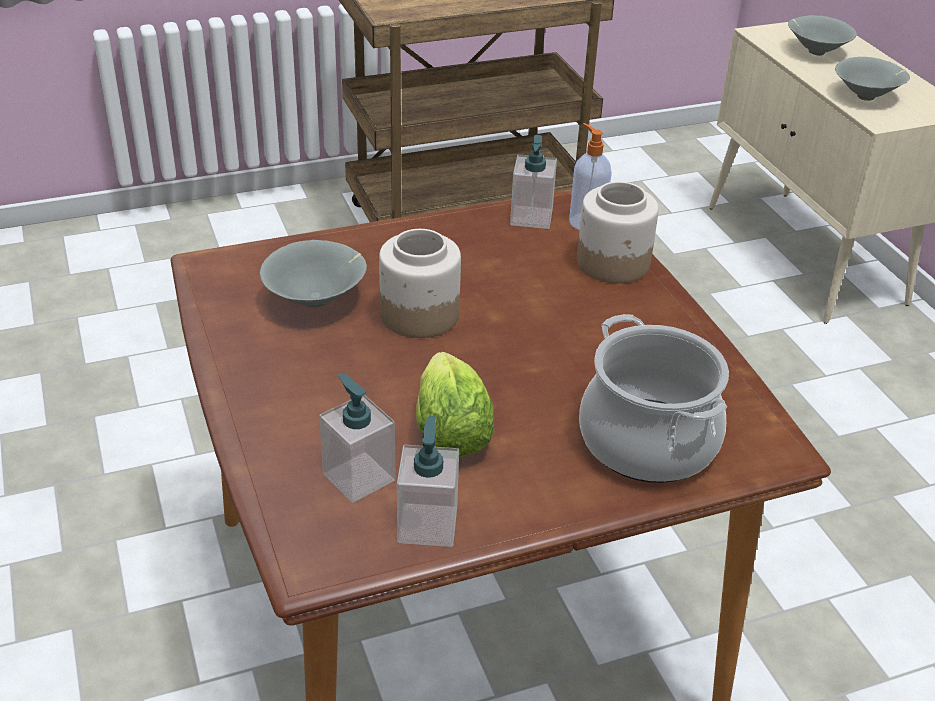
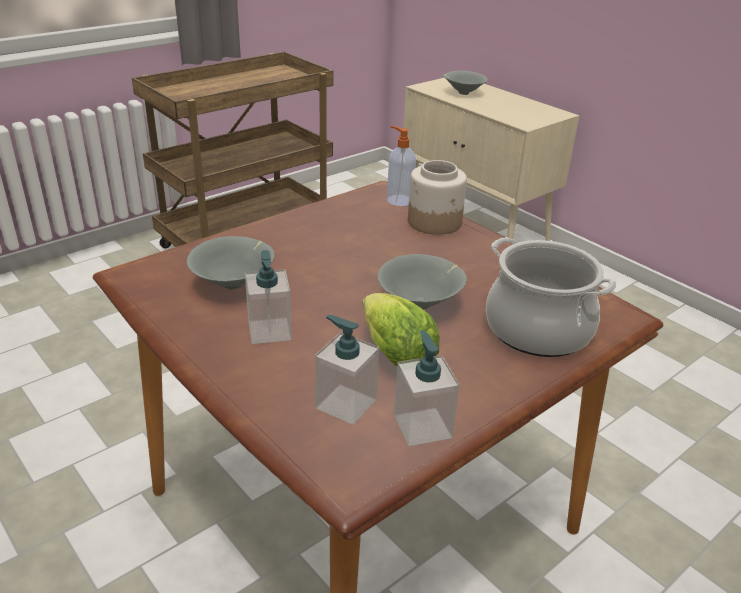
camera: 20 degrees left, 5 degrees down
(418, 315) = (319, 279): jar -> none
(531, 217) = (359, 203): soap dispenser -> soap dispenser (269, 331)
(867, 97) = (509, 113): grey bowl -> grey bowl (421, 303)

